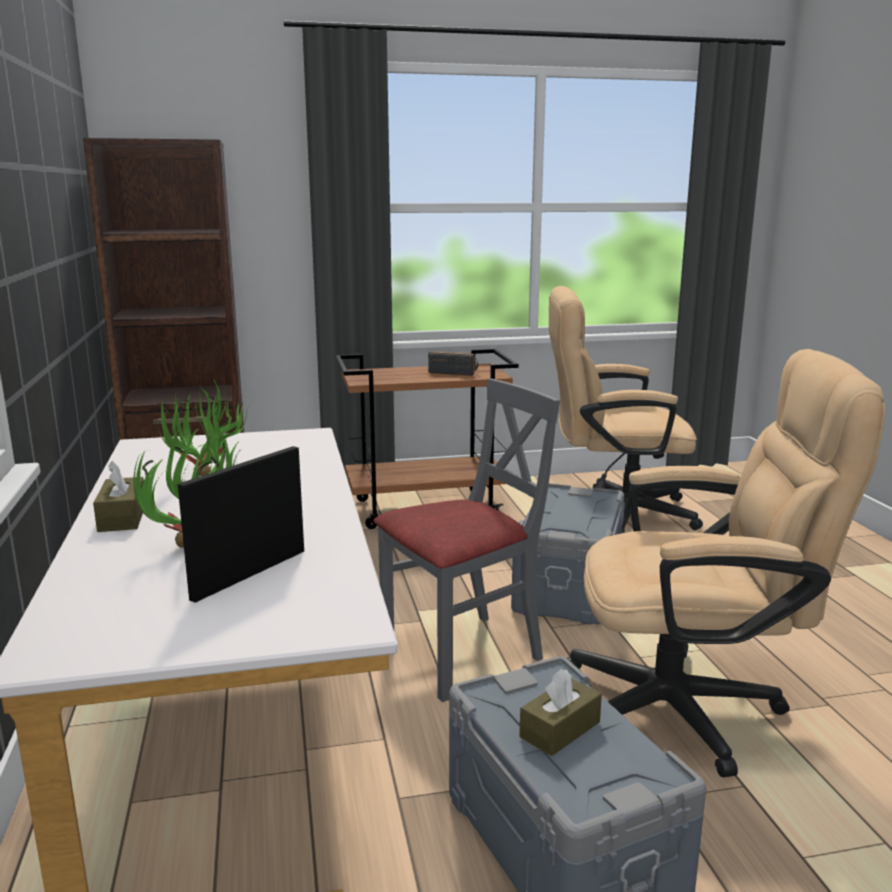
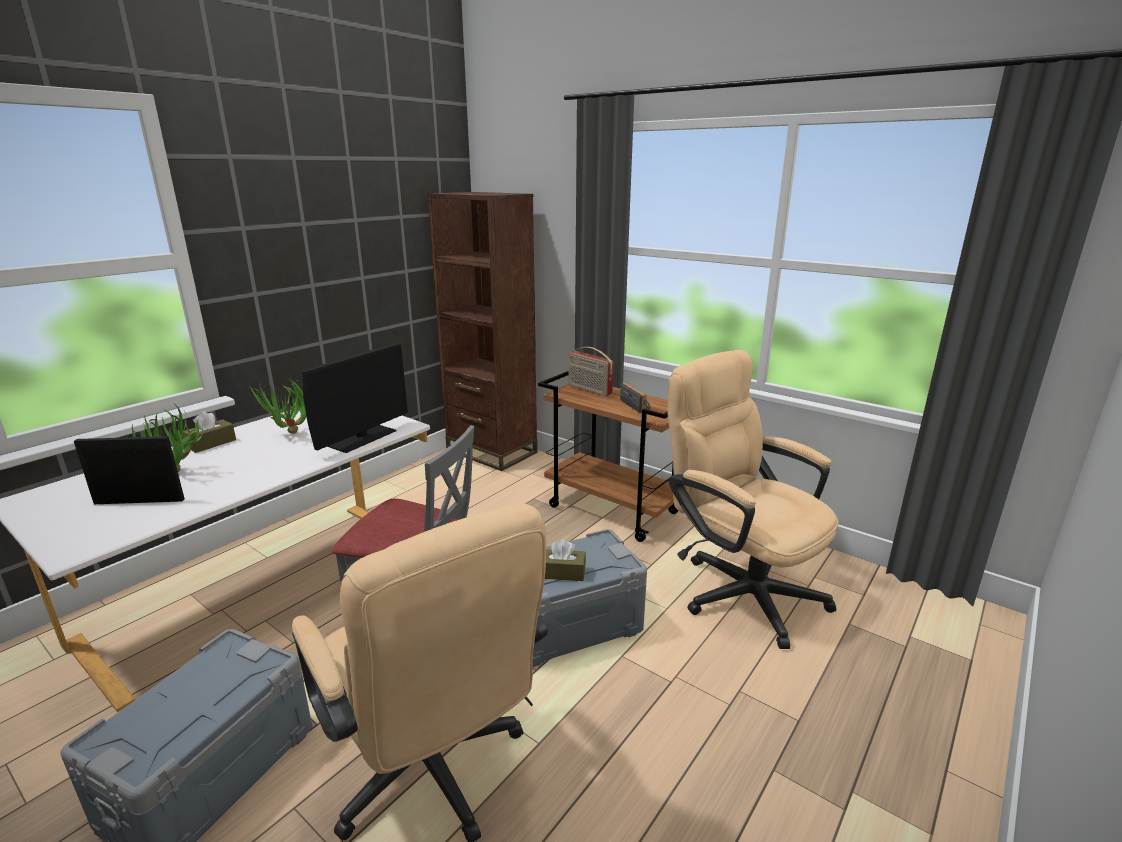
camera: 50 degrees right, 5 degrees up
(303, 453) = (362, 438): none -> monitor
(379, 373) = (589, 390): none -> radio
(560, 729) = (193, 696): brown tissue box -> brown tissue box (562, 573)

